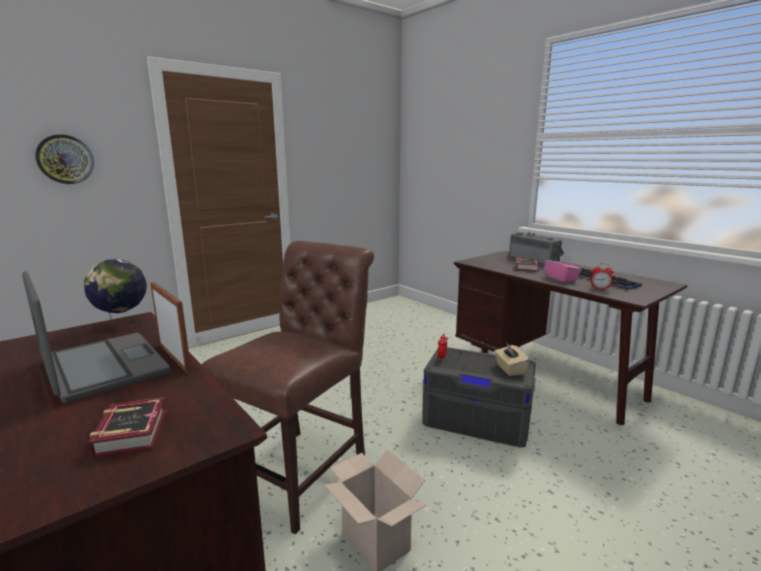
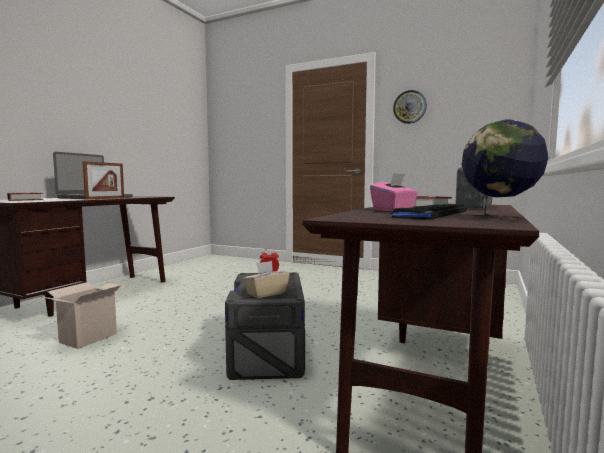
camera: 65 degrees right, 10 degrees down
(65, 159) = (242, 131): wall clock -> wall clock (409, 107)
(123, 325) = (151, 196): globe -> globe (499, 218)
(302, 470) = (161, 309): brown chair -> none
(600, 289) = (369, 214): alarm clock -> none

